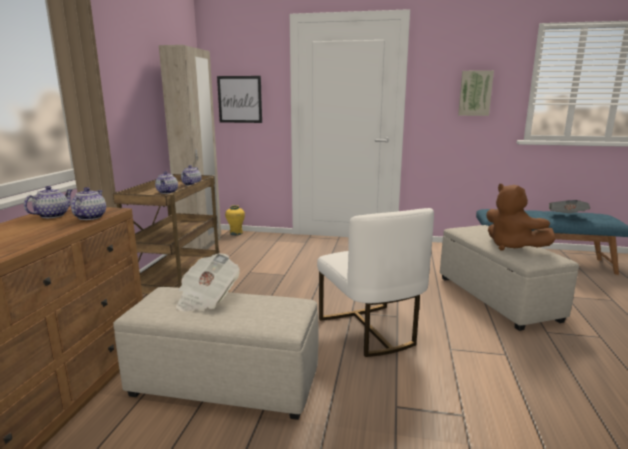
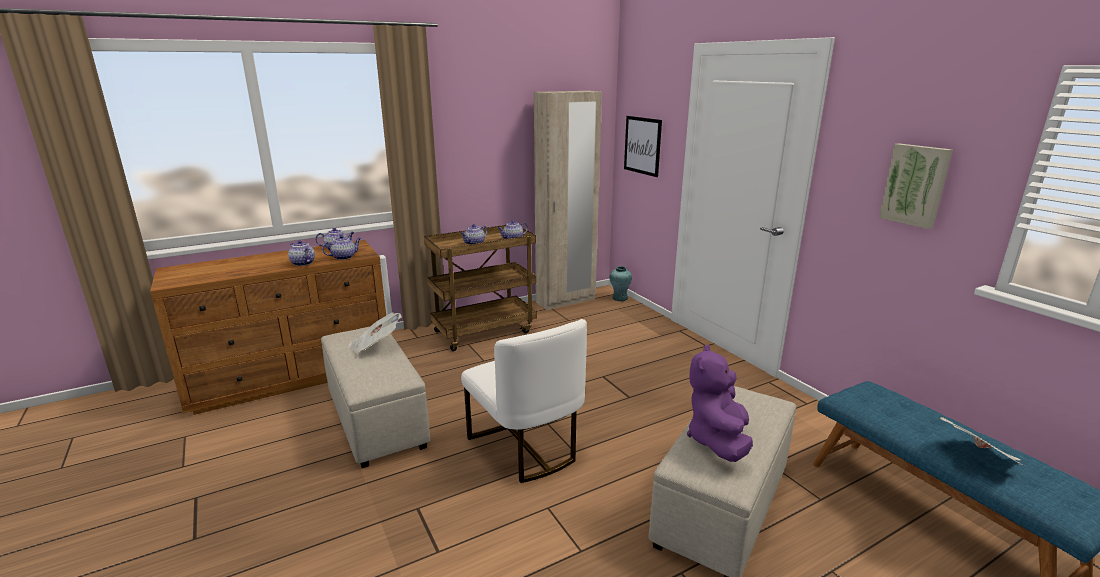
camera: 50 degrees right, 5 degrees up
(51, 232) = (302, 263): none -> teapot
(236, 233) = (620, 298): yellow vase -> turquoise vase
(370, 330) = (525, 447): white chair -> white chair turned 60 degrees counterclockwise
(512, 246) = (718, 440): brown plush toy -> purple plush toy

